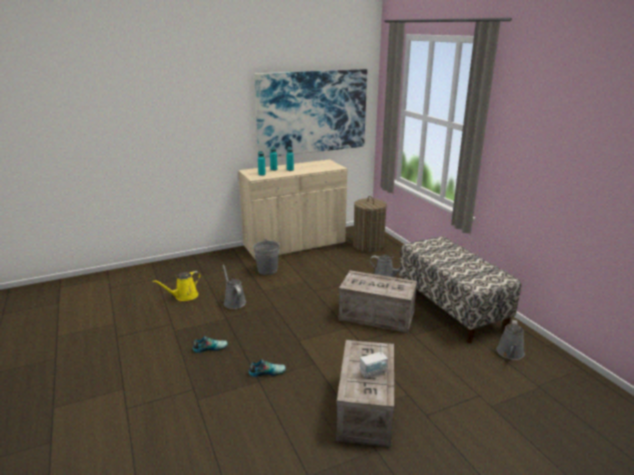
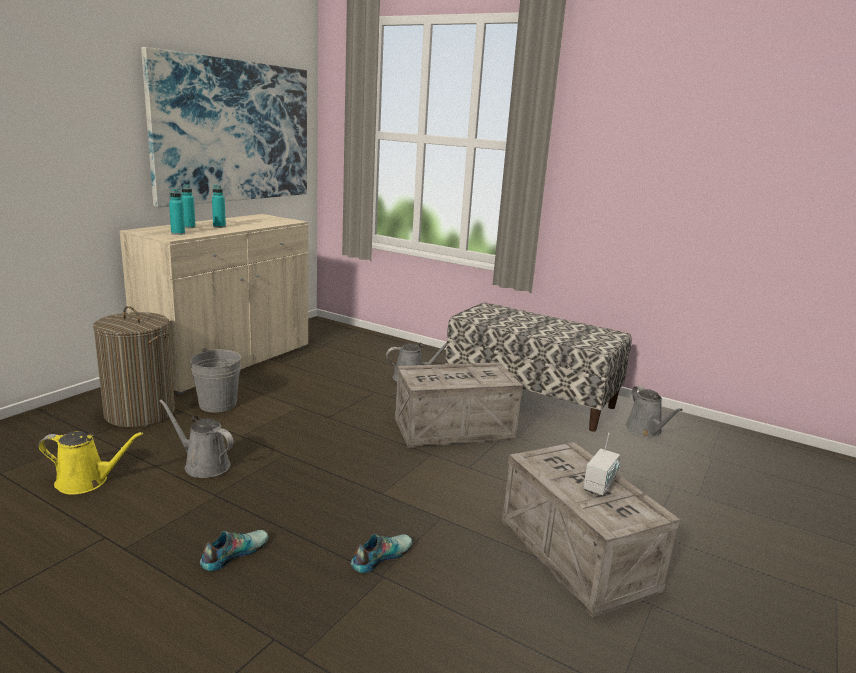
camera: 35 degrees left, 5 degrees down
(184, 296) = (86, 481): yellow watering can -> yellow watering can turned 105 degrees counterclockwise
(368, 245) = (345, 344): laundry basket -> laundry basket (140, 413)

